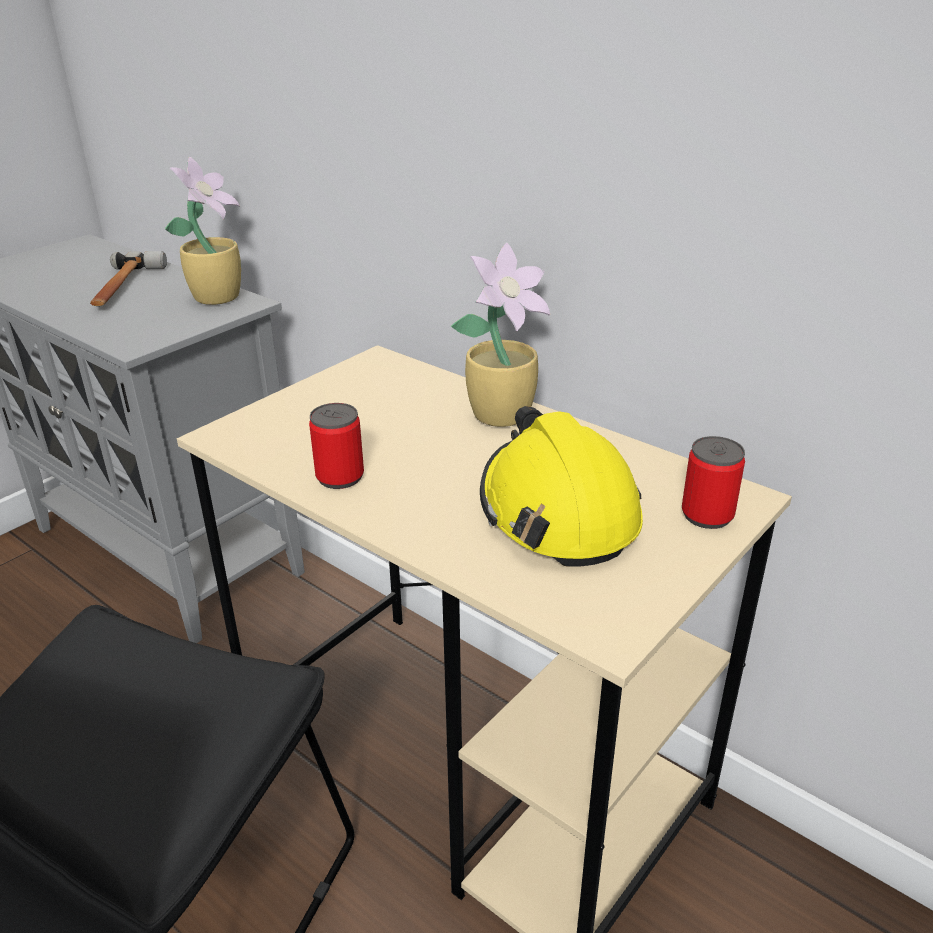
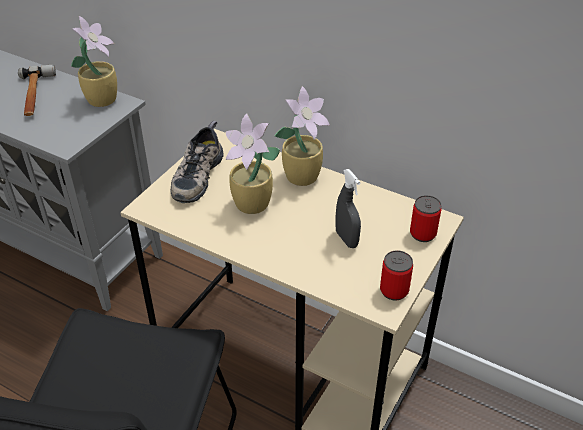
camera: 10 degrees left, 10 degrees up
(323, 399) = (196, 174): none -> shoe
(340, 477) = (224, 230): can -> can (394, 290)
(402, 447) = (253, 205): none -> potted plant
(557, 510) = (346, 239): yellow hard hat -> grey spray bottle

